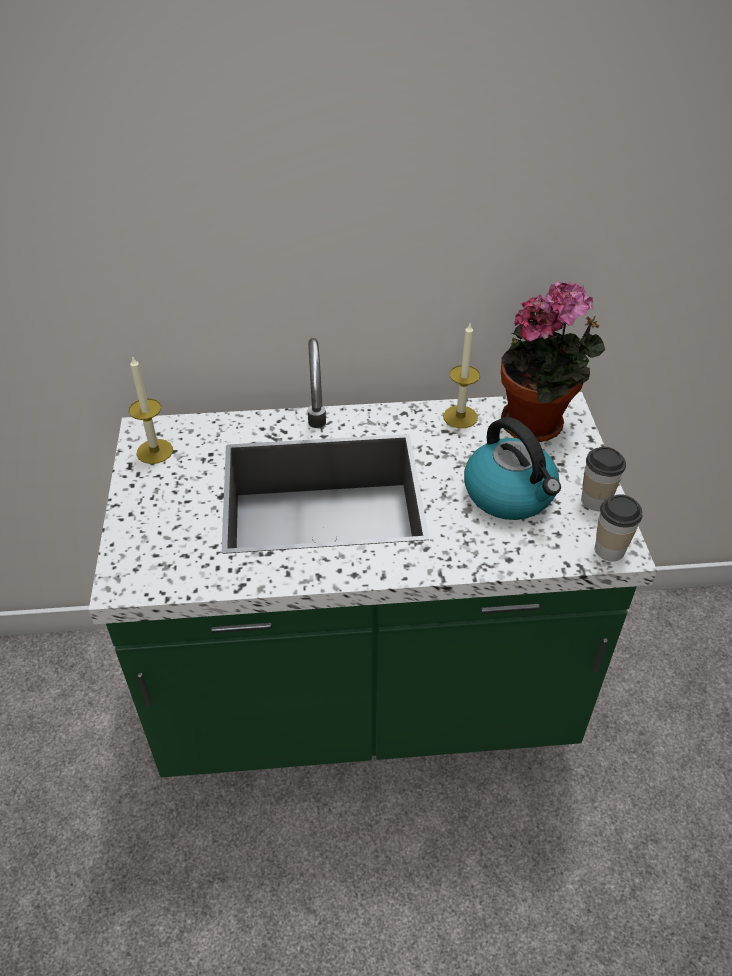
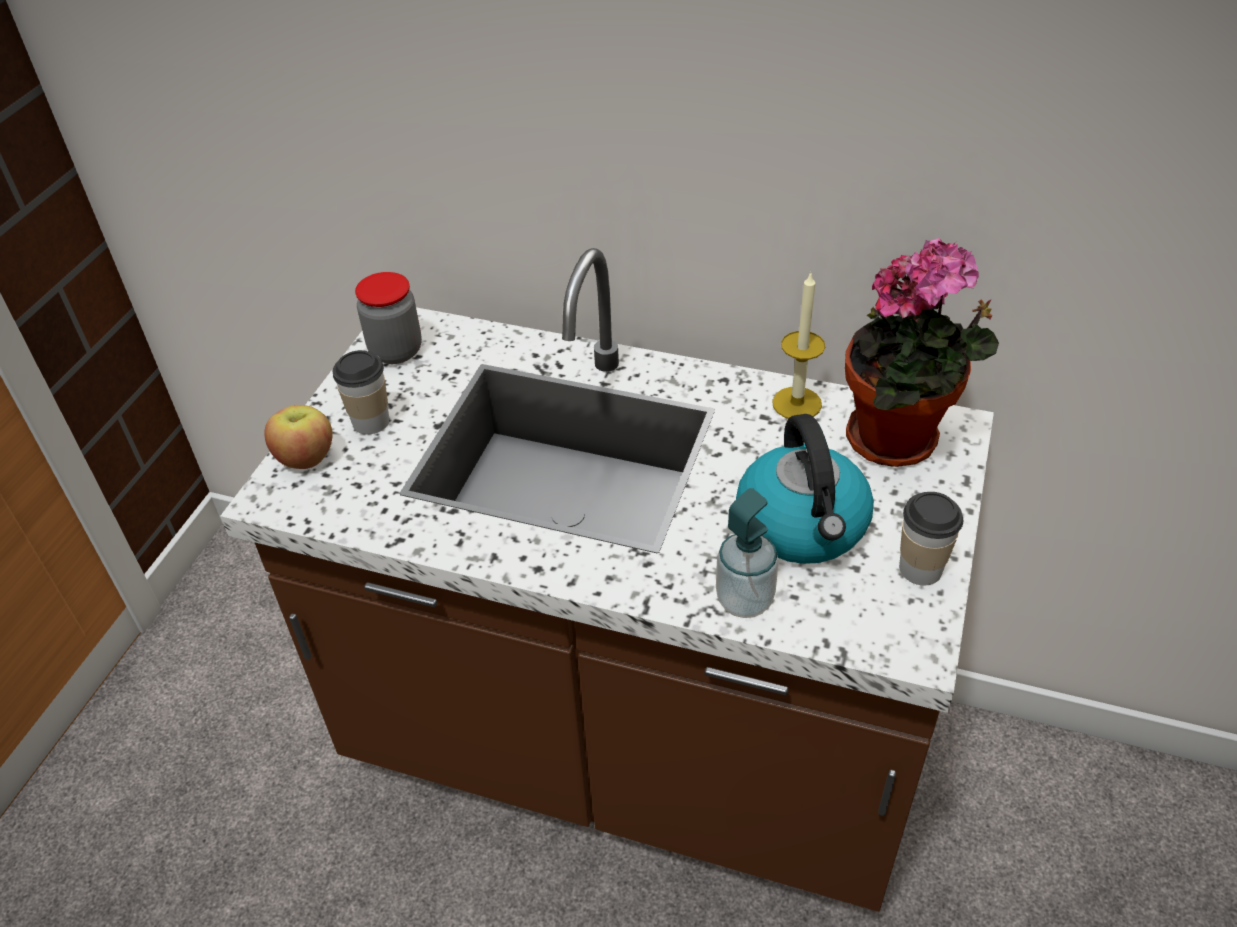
camera: 25 degrees right, 0 degrees up
(132, 547) = (306, 457): none -> apple
(154, 451) = (396, 351): candle -> jar
(366, 699) = (631, 749): green counter -> brown counter
(502, 553) = (744, 600): none -> soap dispenser
(609, 549) = (899, 642): cup -> cup (371, 422)

